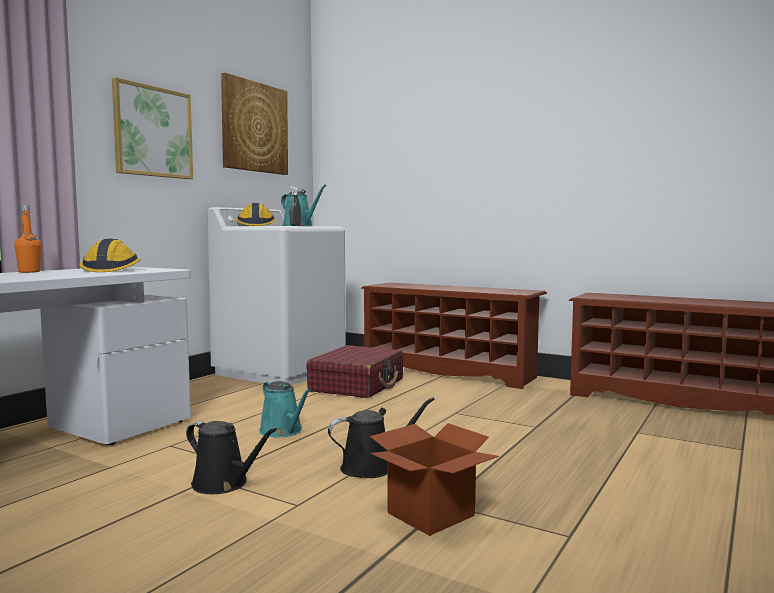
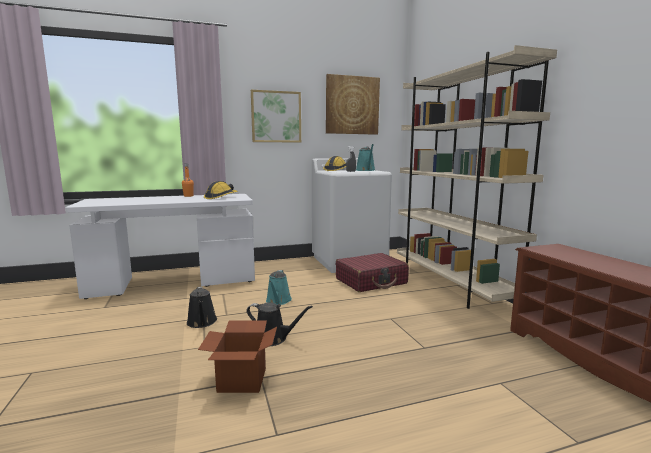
camera: 40 degrees right, 5 degrees up
(450, 372) = (451, 286): brown shoe rack -> beige bookcase

